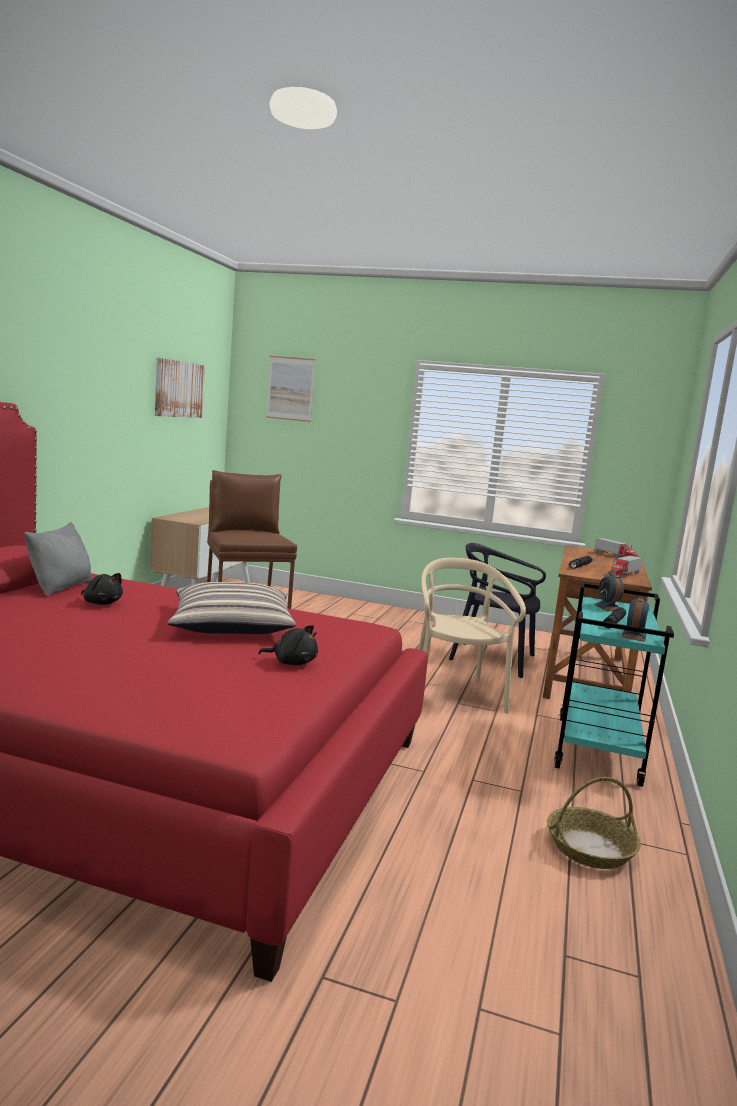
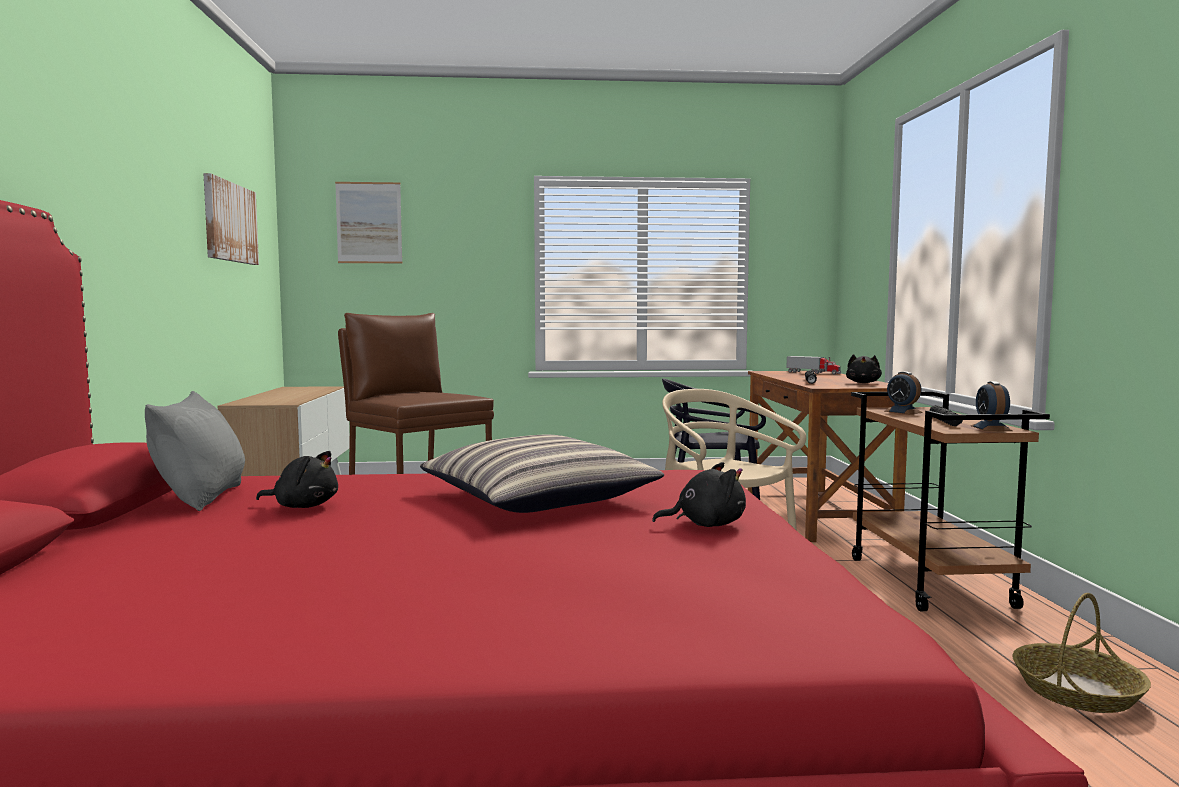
camera: 20 degrees left, 5 degrees down
(598, 751) = (931, 582): turquoise cart -> brown cart
(623, 574) = (863, 383): toy truck -> black plush toy

